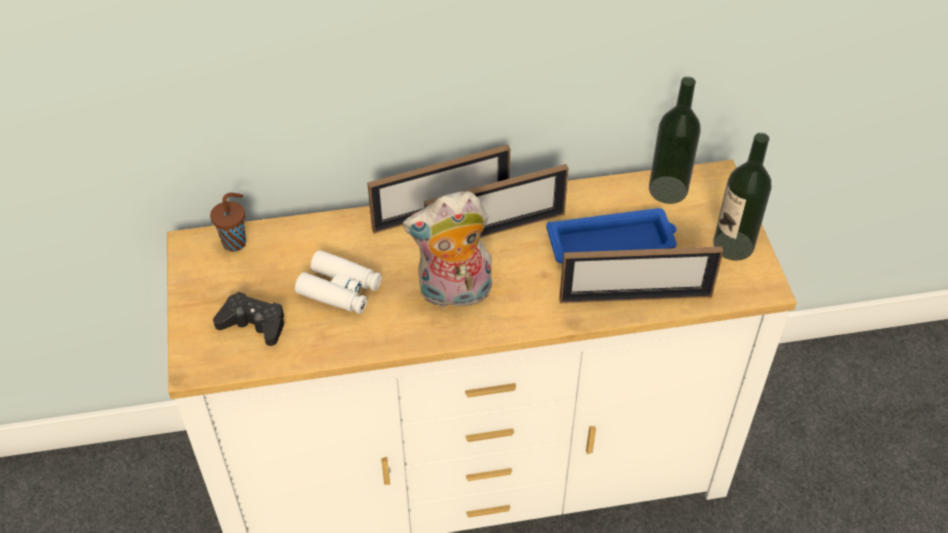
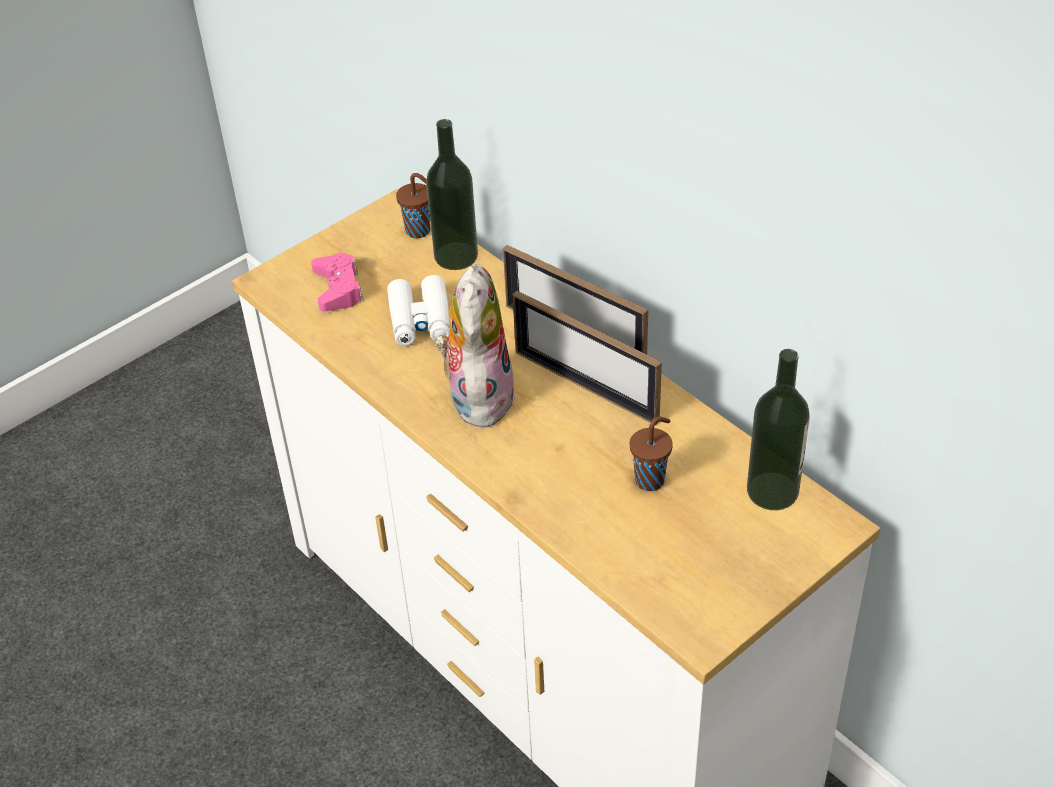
camera: 60 degrees right, 5 degrees down
(253, 324) = (338, 289): black game controller -> pink game controller
(454, 294) = (478, 395): plush toy -> plush toy turned 45 degrees clockwise
(613, 242) = (651, 479): blue tray -> brown cup
(635, 297) = (589, 531): picture frame -> none
(733, 245) = (739, 582): bottle -> bottle (456, 256)

